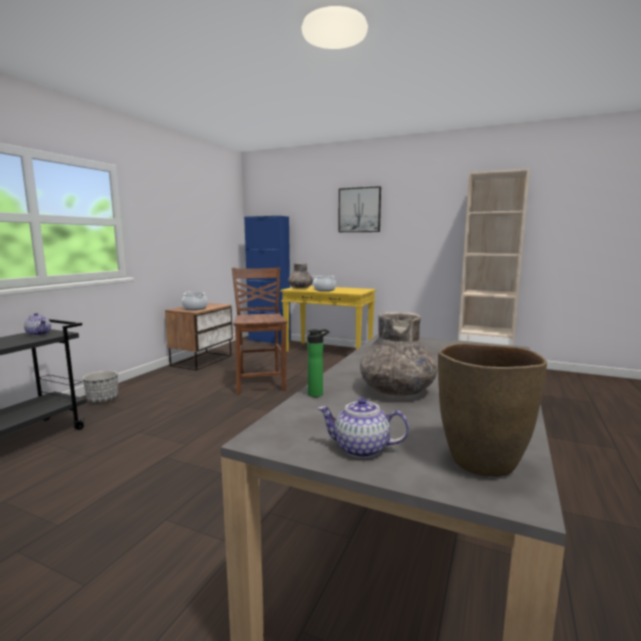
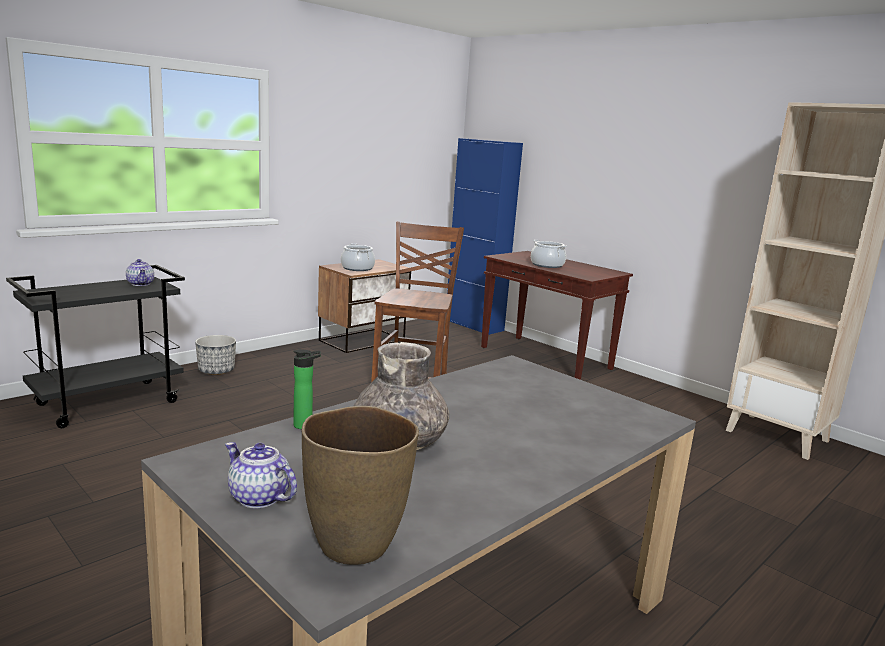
camera: 20 degrees right, 5 degrees up
(300, 288) = (516, 256): grey vase -> none
(329, 351) = (546, 358): yellow console table -> brown console table
(359, 210) = (625, 143): picture -> none

